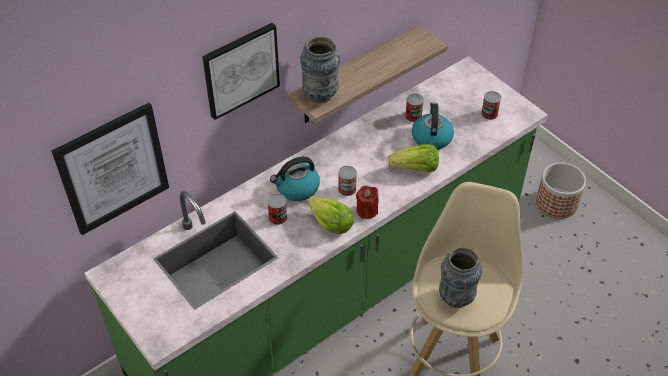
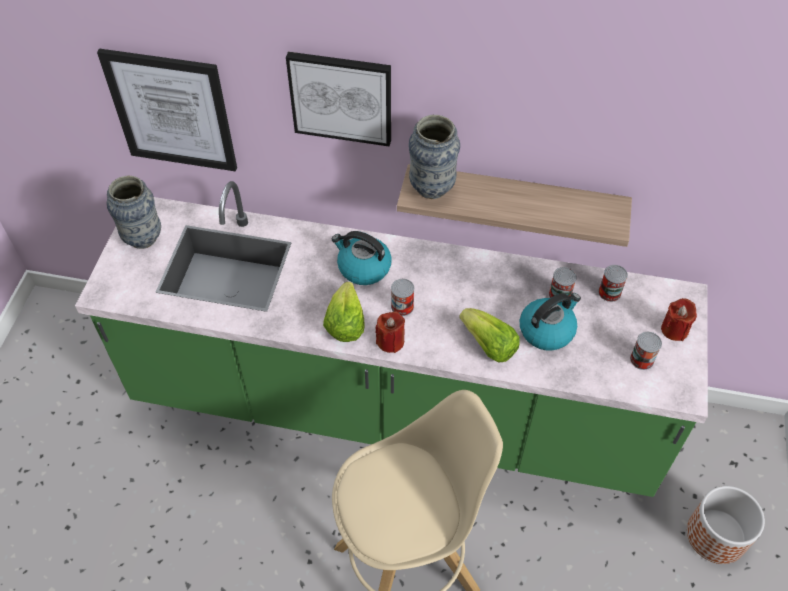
camera: 50 degrees right, 5 degrees up
(278, 217) = (314, 278): can -> can (609, 292)
(456, 298) = (378, 499): vase -> vase (143, 238)
(483, 88) = (674, 329): none -> red candle

